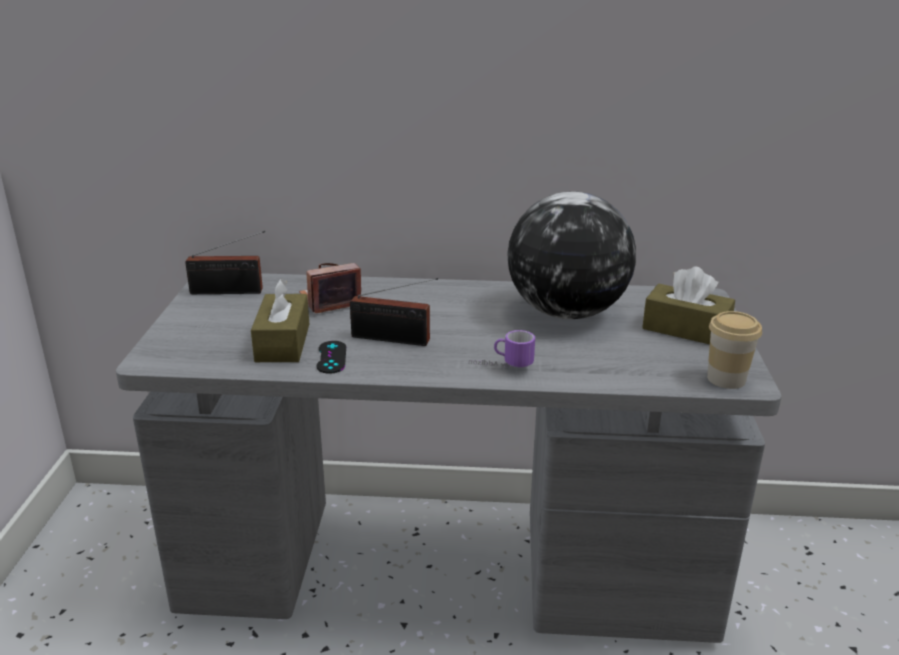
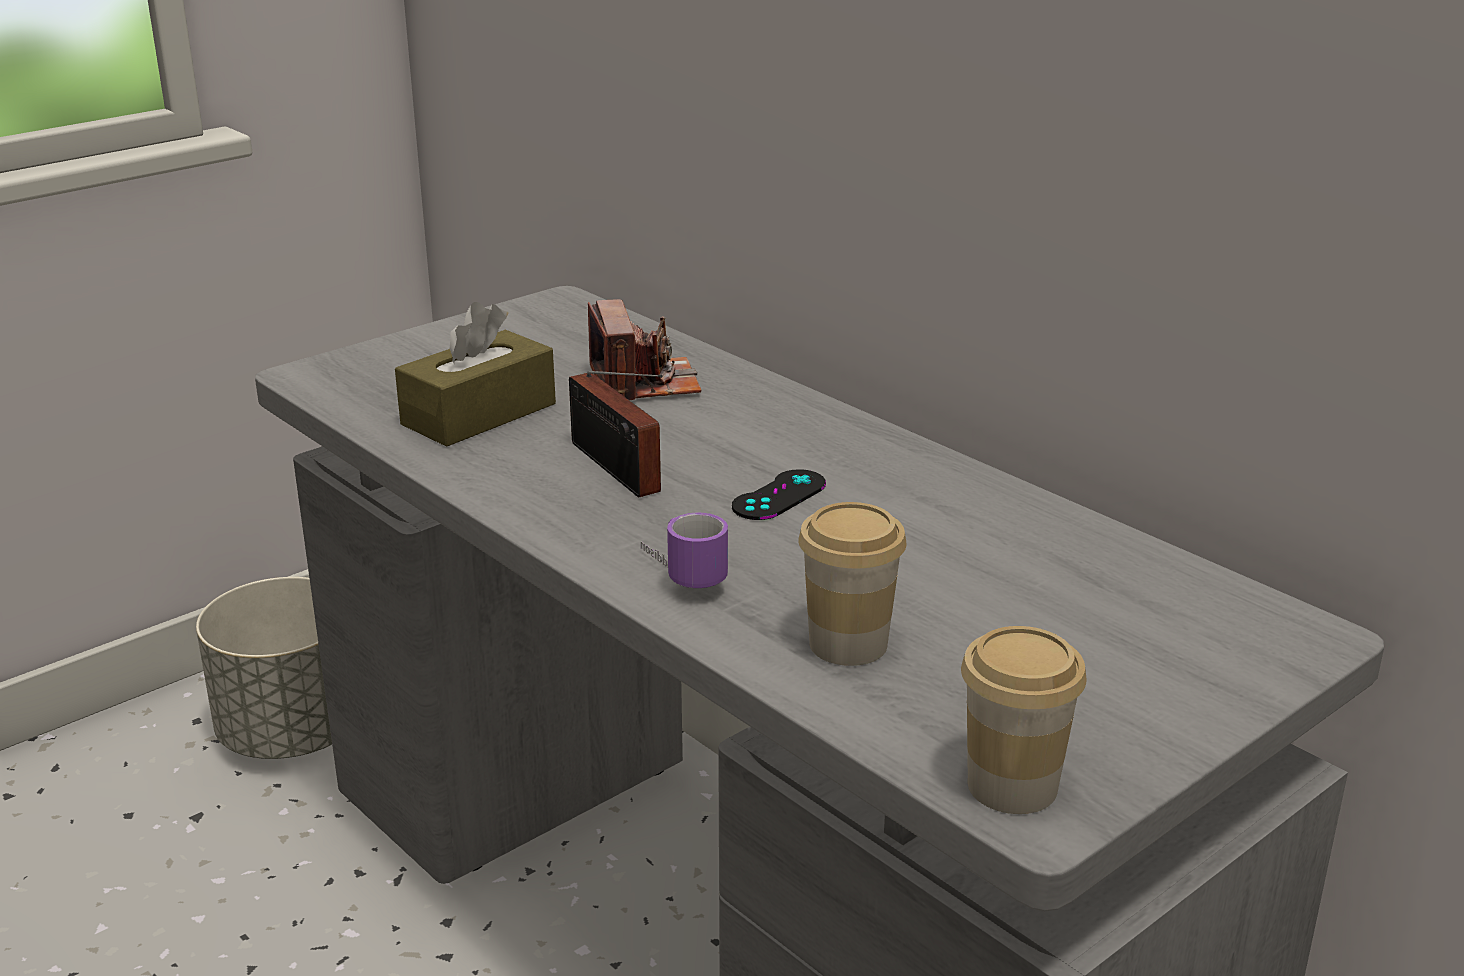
camera: 45 degrees right, 0 degrees up
(94, 605) = (294, 733): none -> grey planter
(230, 292) = (551, 324): radio -> none
(329, 301) = (644, 383): camera -> camera turned 60 degrees clockwise
(331, 357) = (494, 458): black game controller -> black game controller (779, 496)
(565, 312) = (958, 545): globe -> none
(600, 361) = (848, 644): none -> cup
(686, 329) = (1126, 670): brown tissue box -> none

